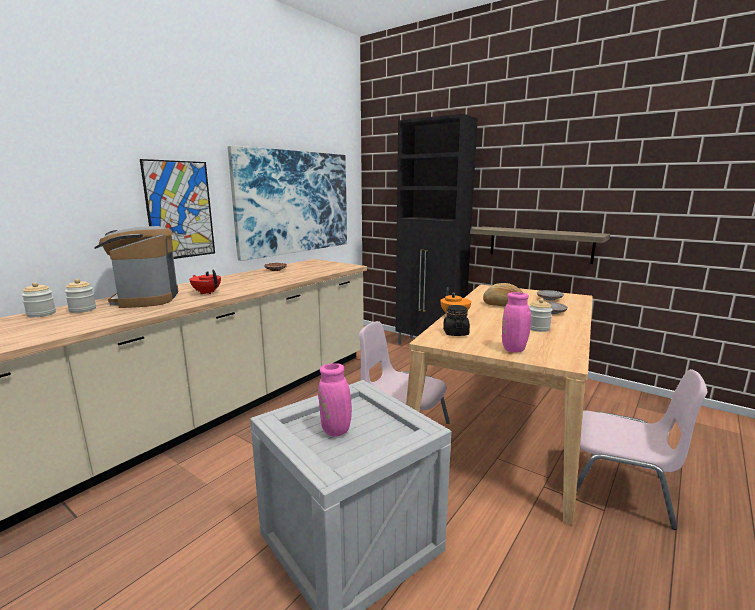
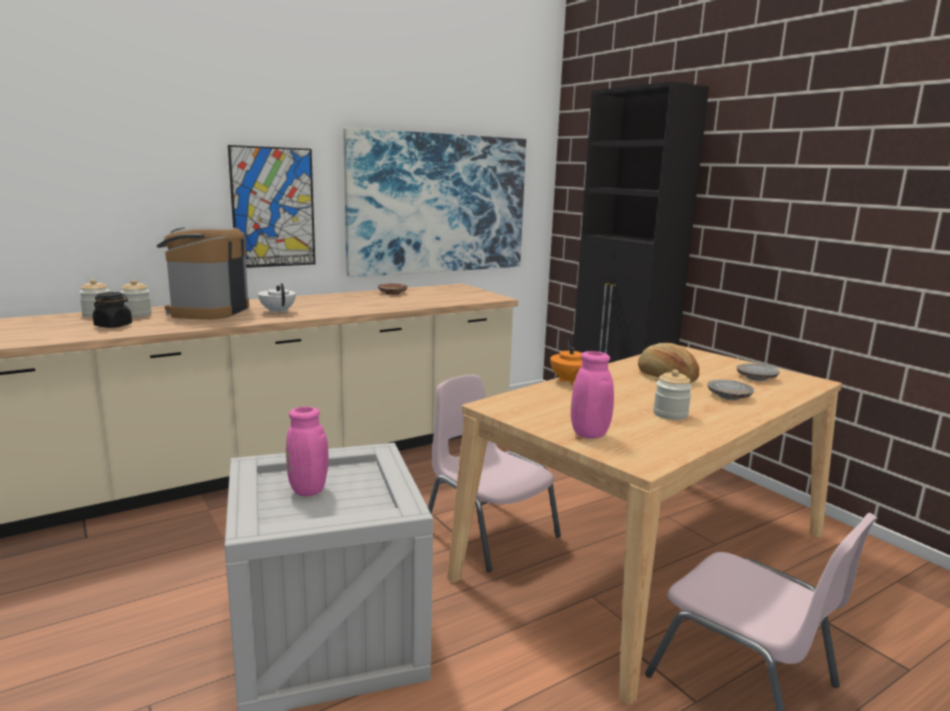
camera: 20 degrees right, 0 degrees up
(207, 293) = (278, 311): red teapot -> white teapot
(455, 333) = (539, 402): black jar -> black jar (113, 325)
(539, 244) = (785, 291): shelf -> none

